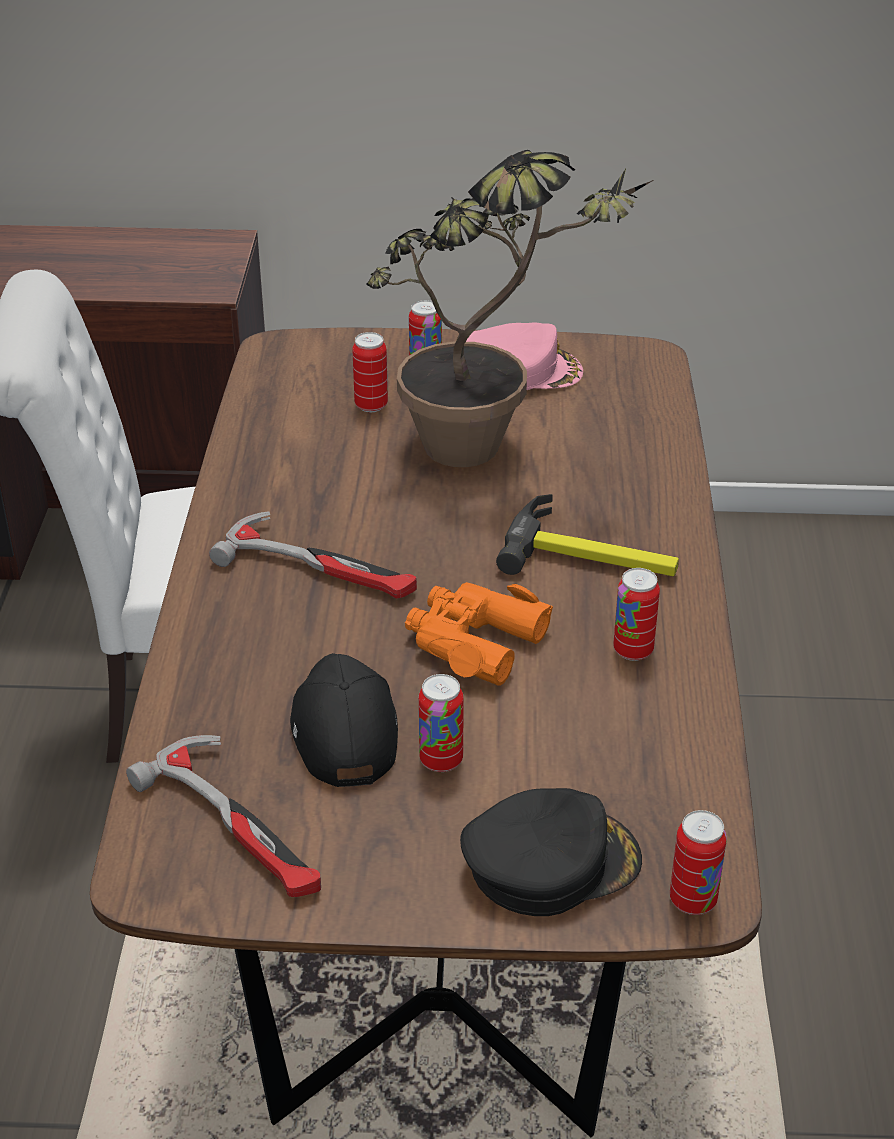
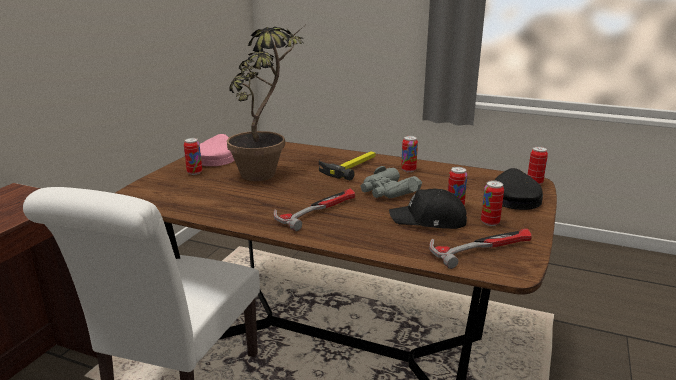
camera: 70 degrees left, 15 degrees down
(371, 405) = (206, 185): can -> can (490, 222)
(473, 641) = (387, 191): orange binoculars -> grey binoculars

